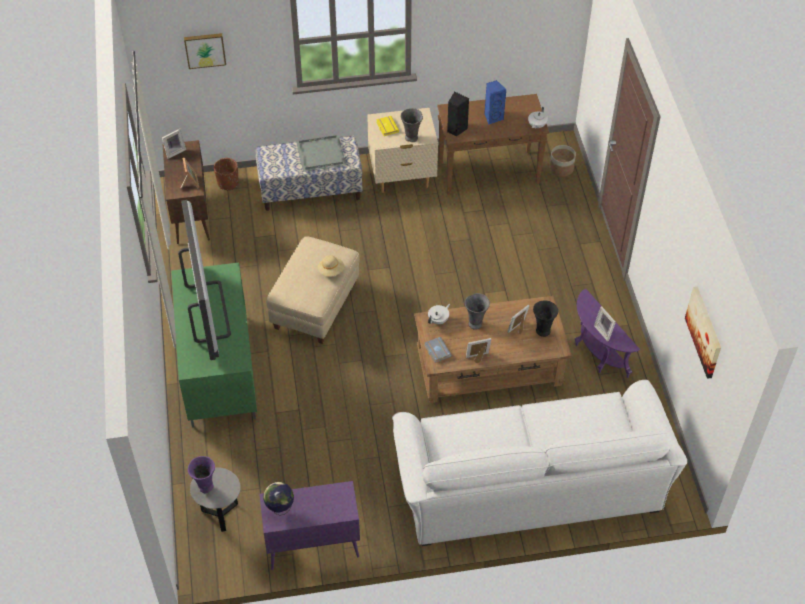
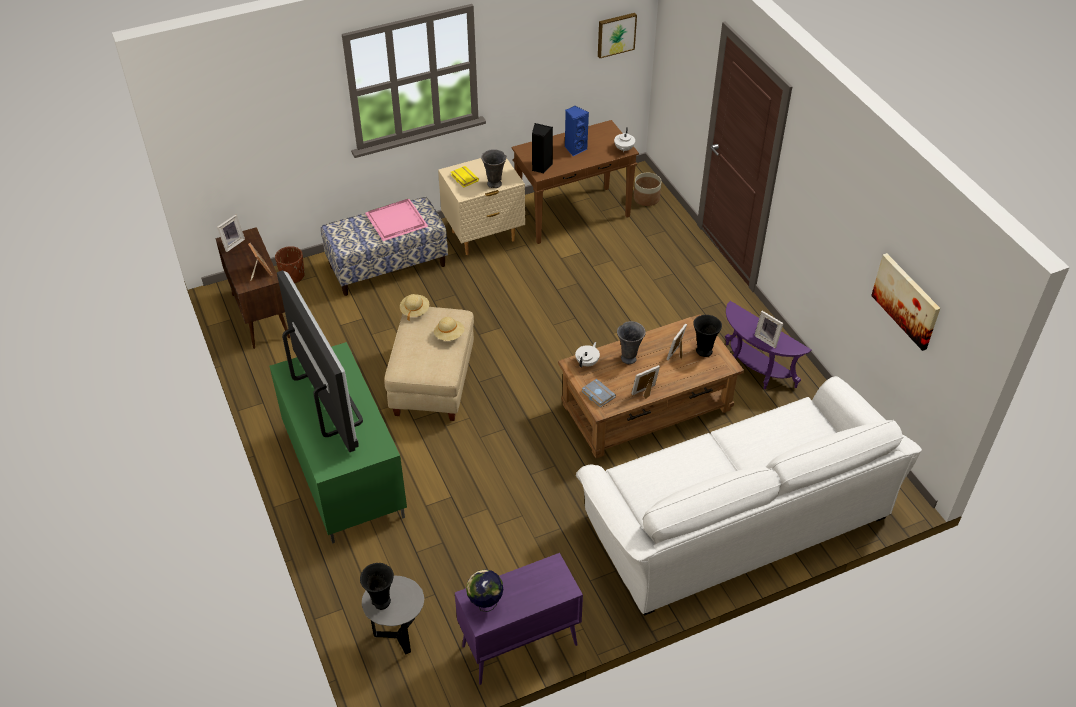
camera: 15 degrees left, 5 degrees down
(205, 49) = (252, 116): picture -> picture (616, 34)
(205, 487) = (381, 602): purple vase -> black vase
(310, 242) = (415, 311): none -> beige hat
(320, 155) = (396, 222): grey tray -> pink tray

